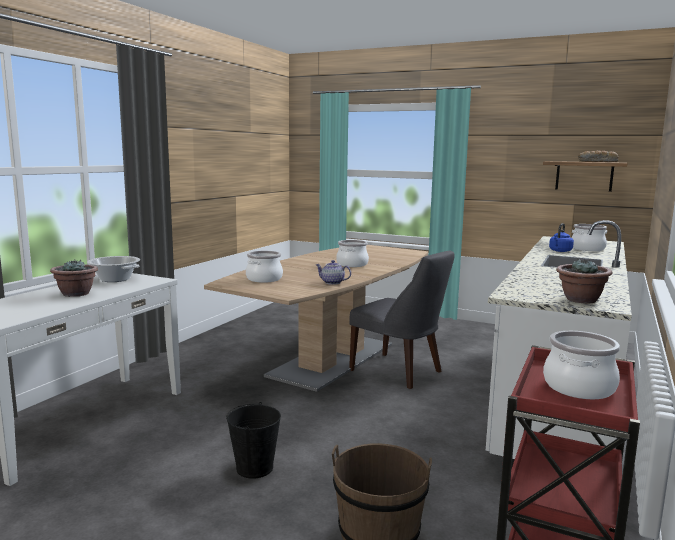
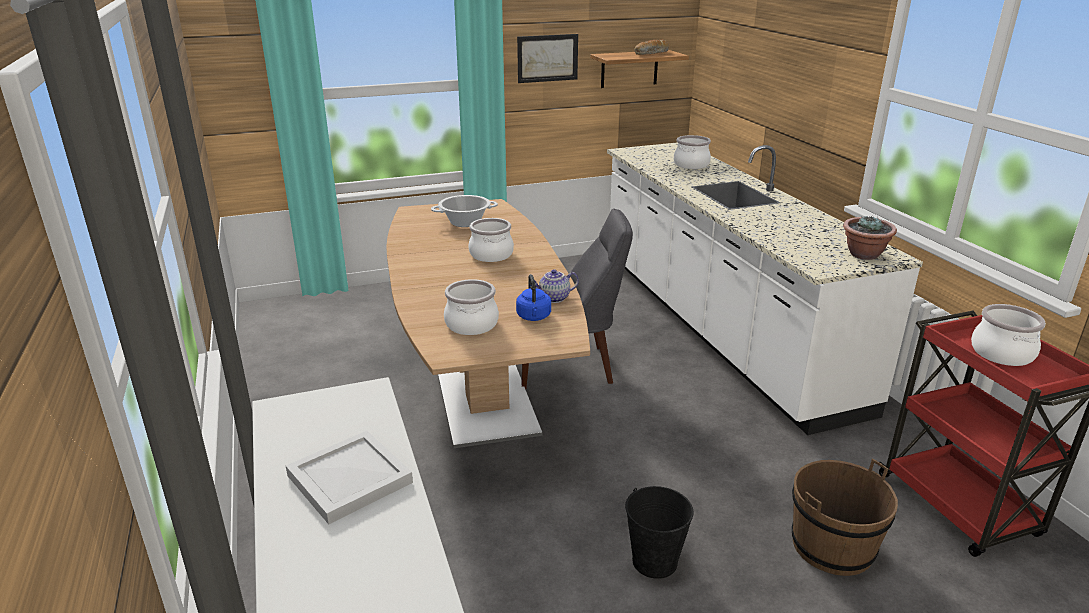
camera: 45 degrees left, 15 degrees up
(76, 294) = (347, 479): potted plant -> white tray
(115, 279) = (307, 421): cooking pot -> cooking pot (465, 222)
(509, 161) = (547, 58): none -> picture
(560, 251) = (683, 176): blue kettle -> blue kettle (534, 317)

